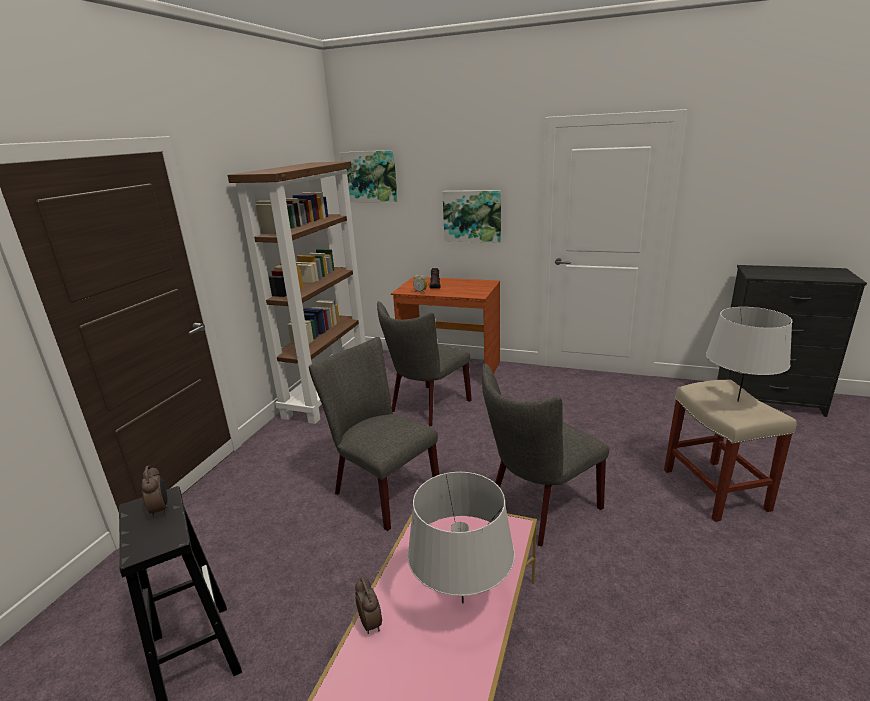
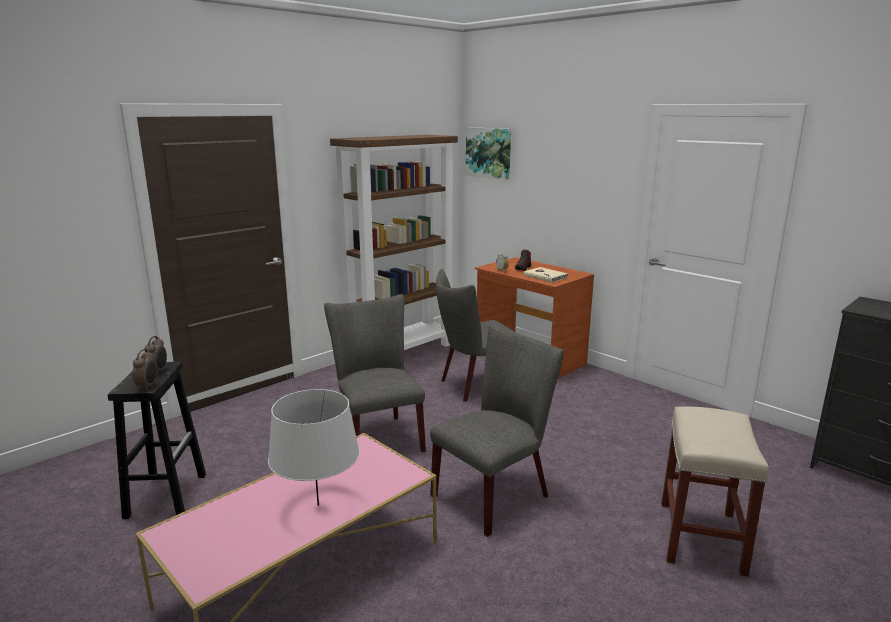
camera: 25 degrees right, 5 degrees down
(371, 623) = (247, 494): alarm clock -> alarm clock (148, 386)
(465, 290) = (545, 276): none -> beige book
(472, 216) = (574, 202): picture -> none
(539, 509) = (496, 493): grey chair -> grey chair turned 150 degrees clockwise
(738, 401) = (721, 433): grey table lamp -> none

